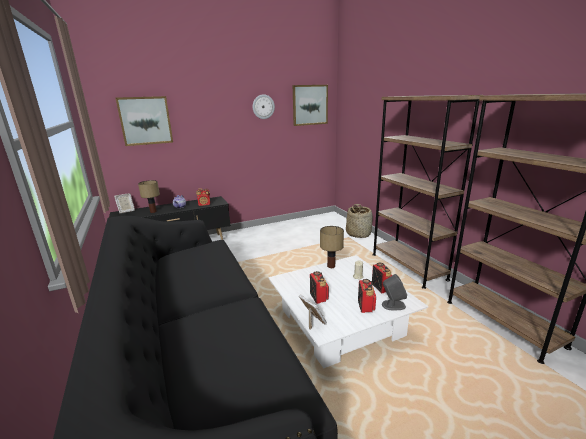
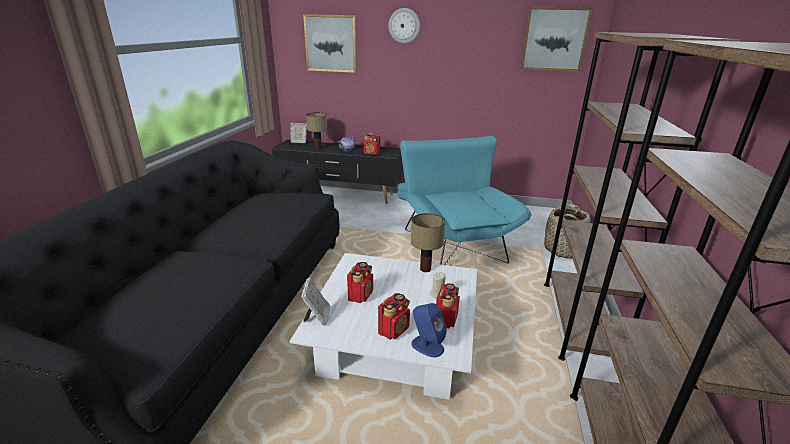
camera: 35 degrees right, 5 degrees up
(263, 106) = (477, 36): wall clock -> wall clock (404, 26)
(296, 250) = (452, 241): none -> turquoise armchair
(393, 305) = (427, 346): grey speaker -> blue speaker

